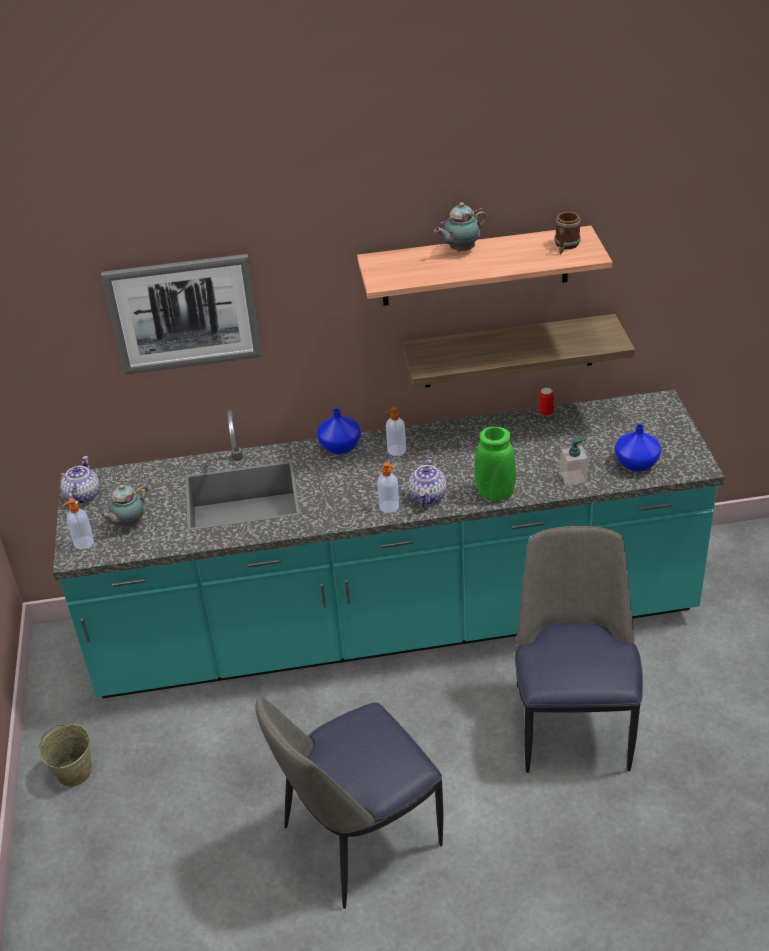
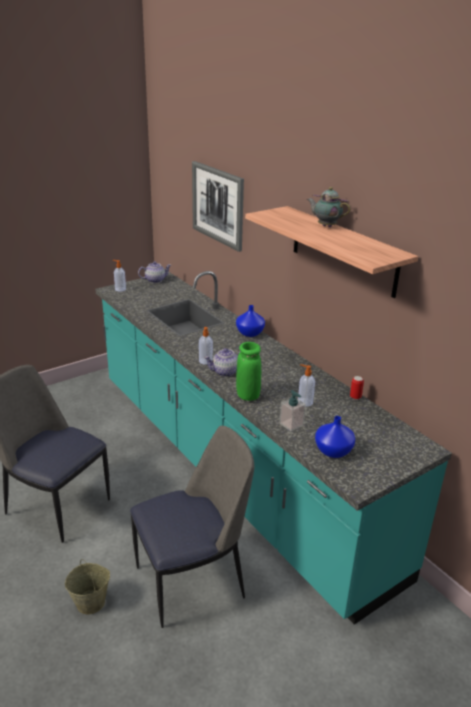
camera: 60 degrees right, 10 degrees down
(74, 771) = (71, 394): beige bucket -> beige bucket (91, 602)
(129, 524) = (140, 295): teapot -> none
(396, 450) = (262, 351): soap dispenser -> soap dispenser (304, 402)
(509, 351) = (353, 334): shelf -> none
(565, 246) = (373, 252): mug -> none

